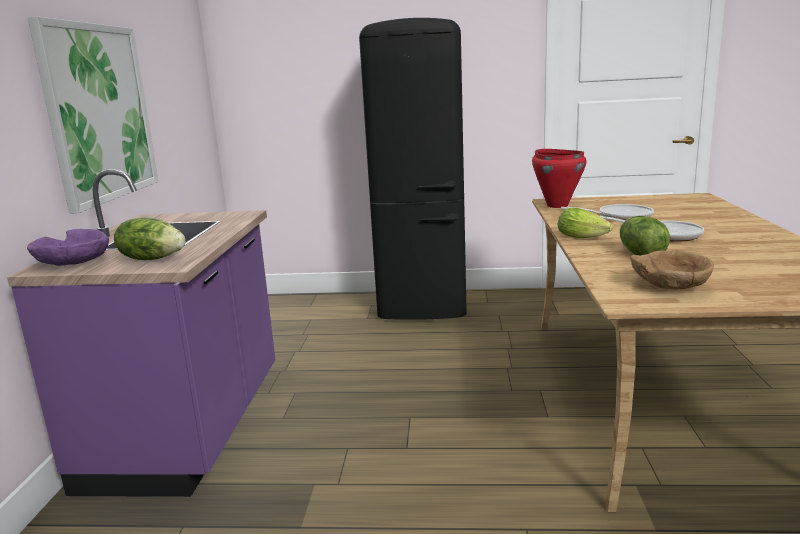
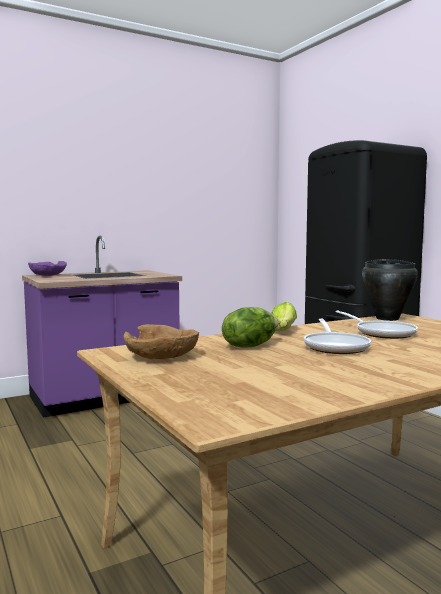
camera: 55 degrees right, 10 degrees down
(99, 113) = (131, 208): picture -> none
(152, 258) = (59, 278): lettuce -> none
(557, 205) = (387, 318): red cooking pot -> black cooking pot

